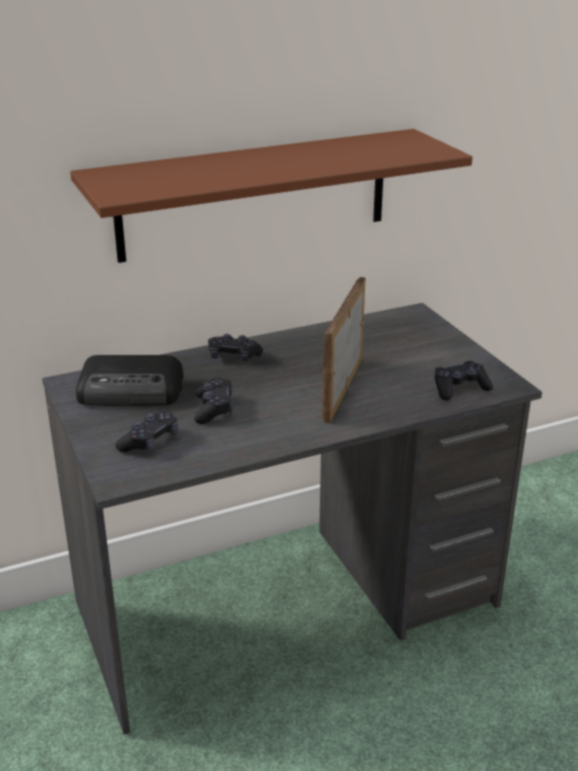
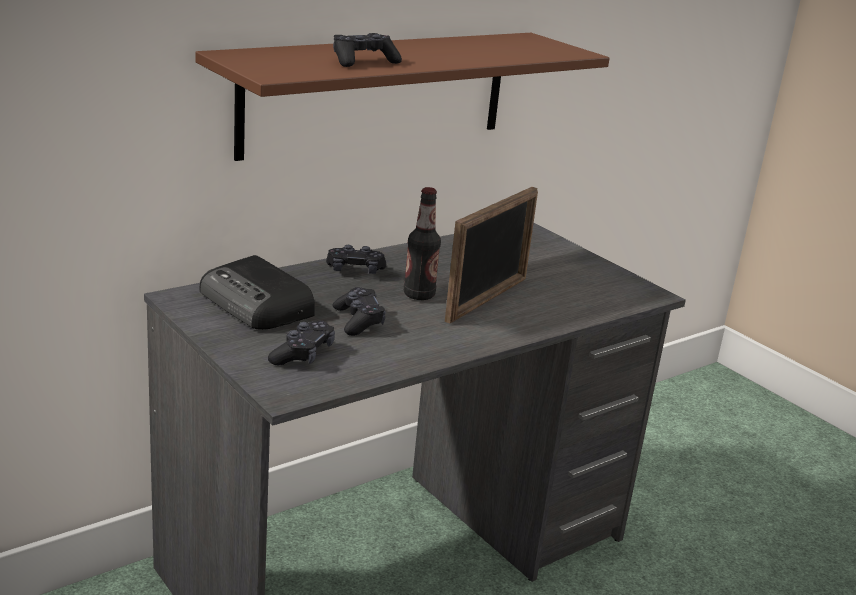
camera: 15 degrees left, 5 degrees down
(132, 390) = (257, 304): radio -> radio turned 60 degrees clockwise
(281, 383) = (419, 295): none -> bottle
(342, 389) = (487, 300): picture frame -> picture frame turned 150 degrees counterclockwise
(460, 389) = (605, 298): black game controller -> black game controller (363, 61)

